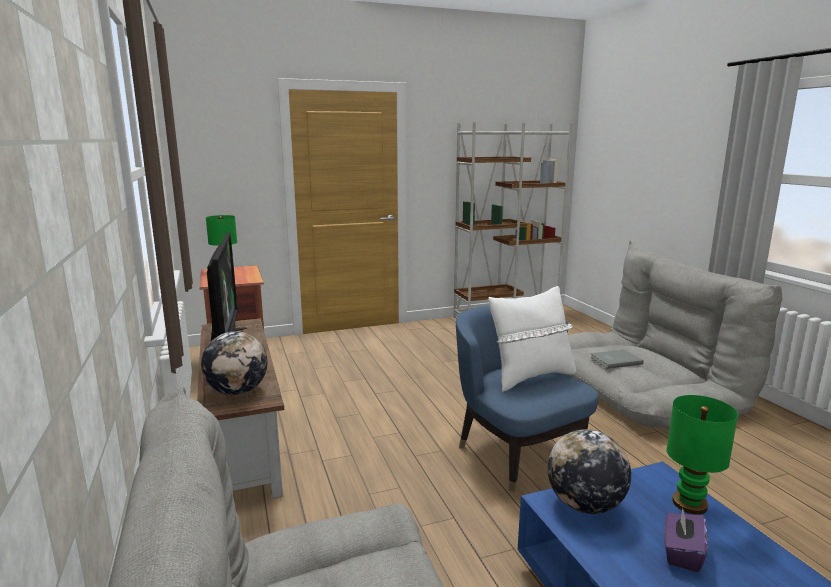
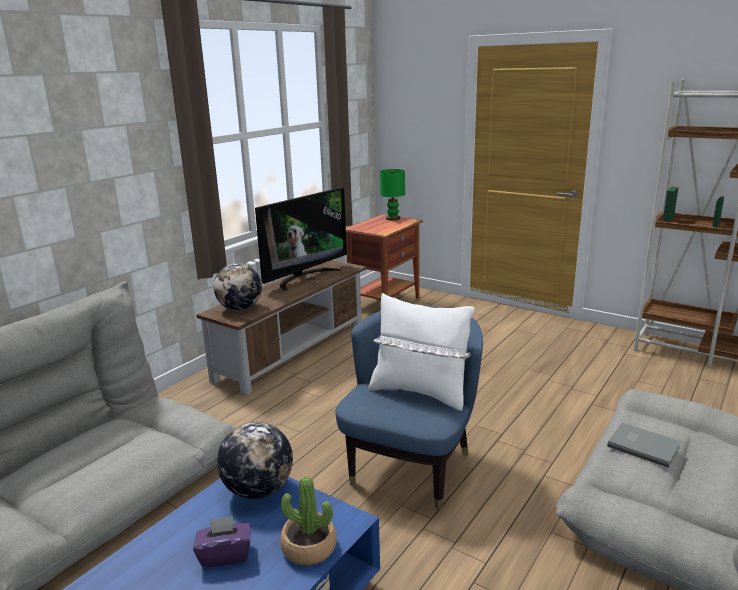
camera: 55 degrees right, 5 degrees up
(690, 504) = (309, 548): green table lamp -> potted plant

